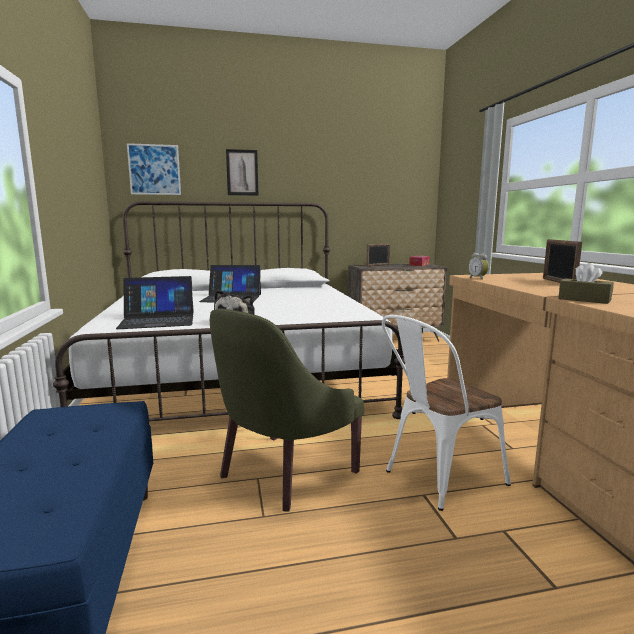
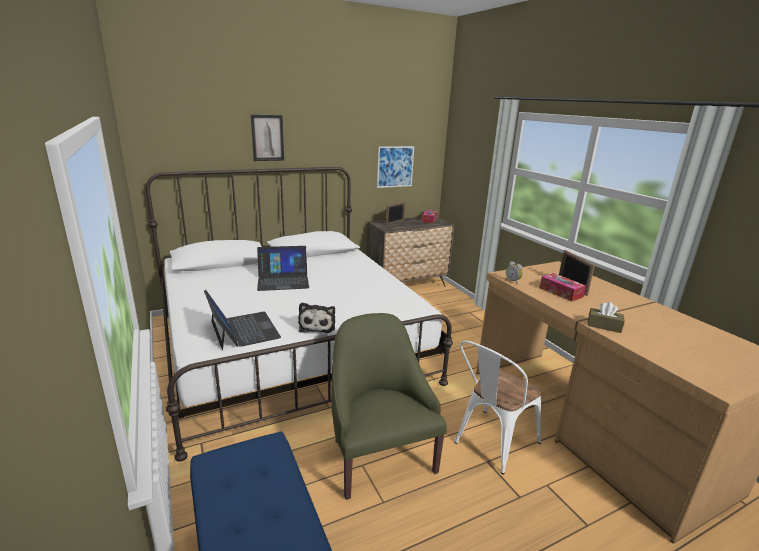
camera: 15 degrees left, 10 degrees up
(154, 169) = (176, 137): picture -> picture (395, 166)
(158, 320) = (243, 330): laptop -> laptop turned 90 degrees counterclockwise
(283, 472) = (379, 456): green armchair -> green armchair turned 135 degrees clockwise
(539, 284) = (561, 292): none -> tissue box

